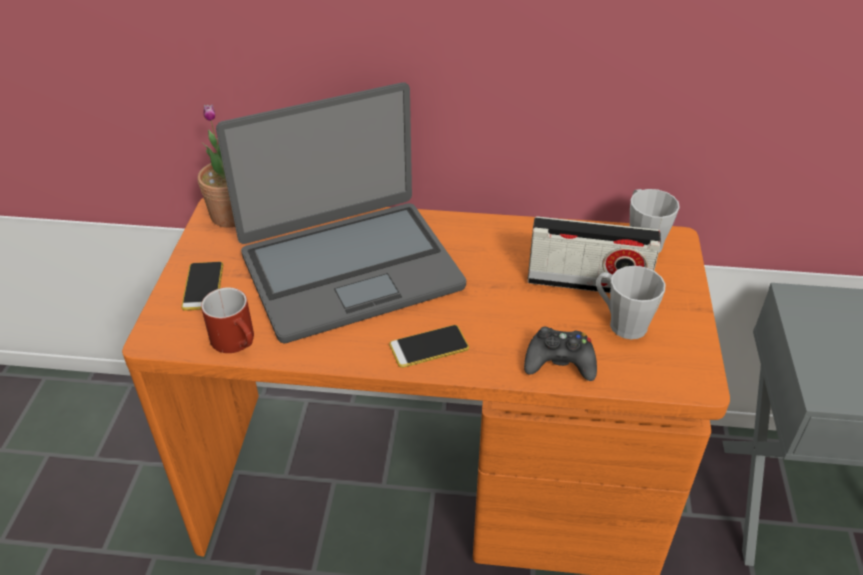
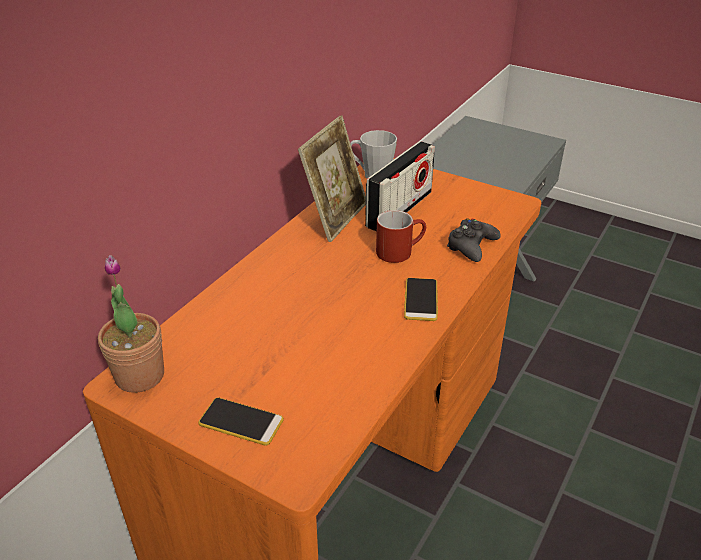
camera: 65 degrees left, 5 degrees down
(238, 342) = (344, 412): red mug -> red mug (400, 250)
(350, 269) = (294, 316): laptop -> none
(529, 242) = (335, 218): none -> picture frame
(621, 322) = (448, 210): grey mug -> none

